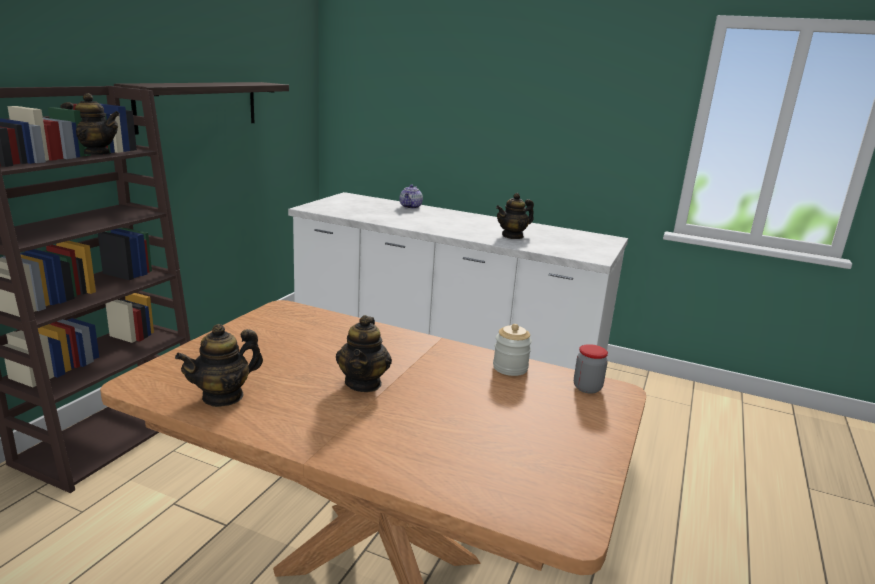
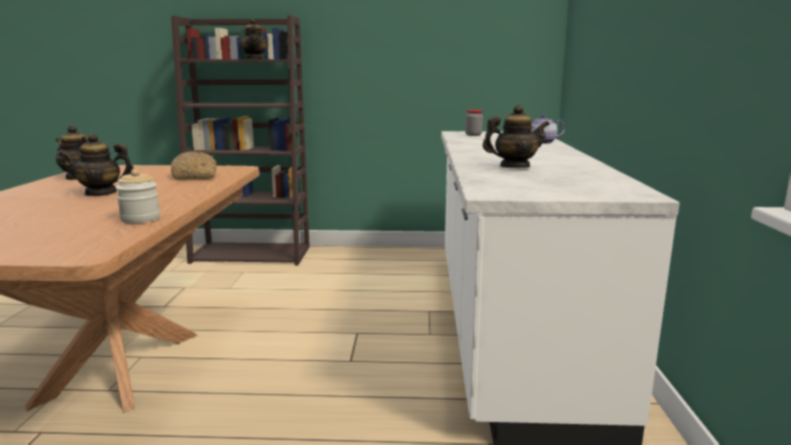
camera: 70 degrees right, 5 degrees down
(199, 105) = (387, 36): shelf -> none
(309, 332) = (195, 176): none -> bread
(512, 236) = (514, 167): teapot -> teapot turned 135 degrees clockwise
(587, 388) = (93, 243): jar -> jar (473, 135)

